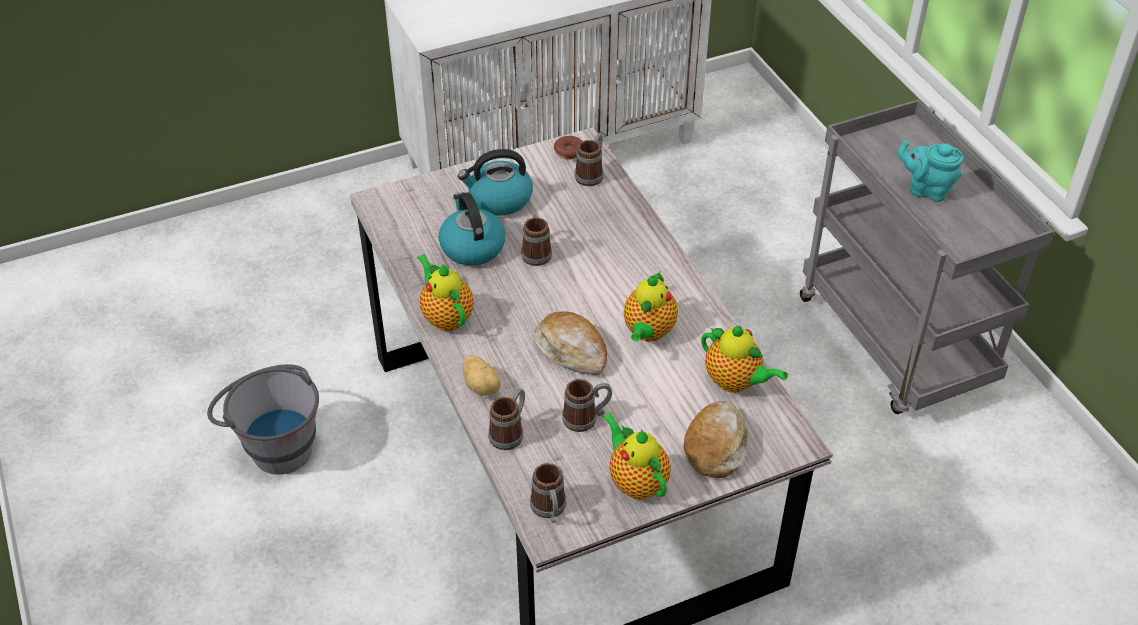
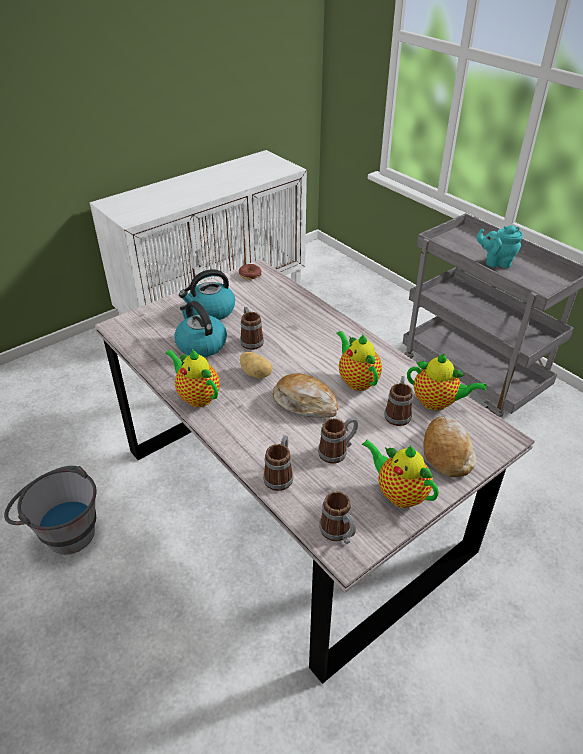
camera: 15 degrees left, 5 degrees down
(482, 386) = (244, 443): potato -> potato (256, 373)
(591, 173) = (271, 285): mug -> mug (398, 413)
(648, 333) = (357, 380): teapot -> teapot turned 150 degrees clockwise

